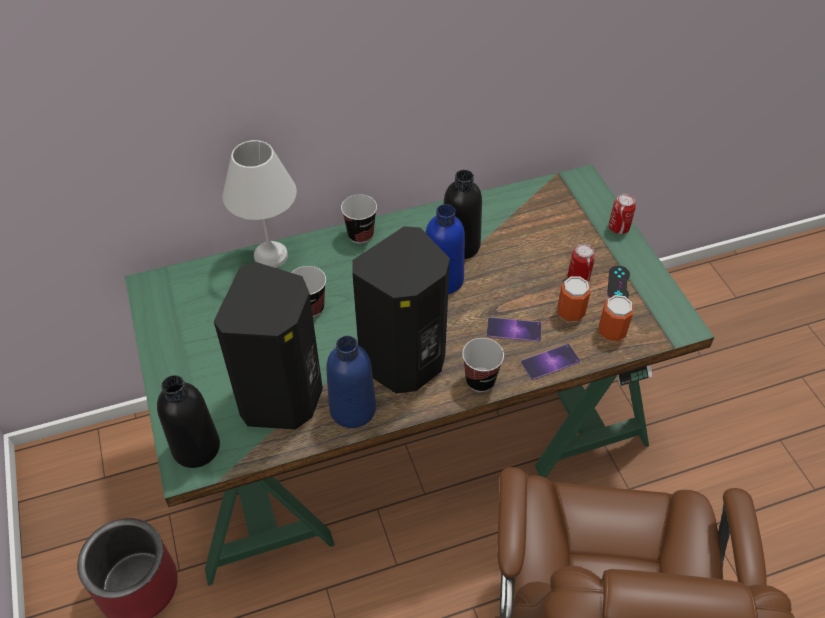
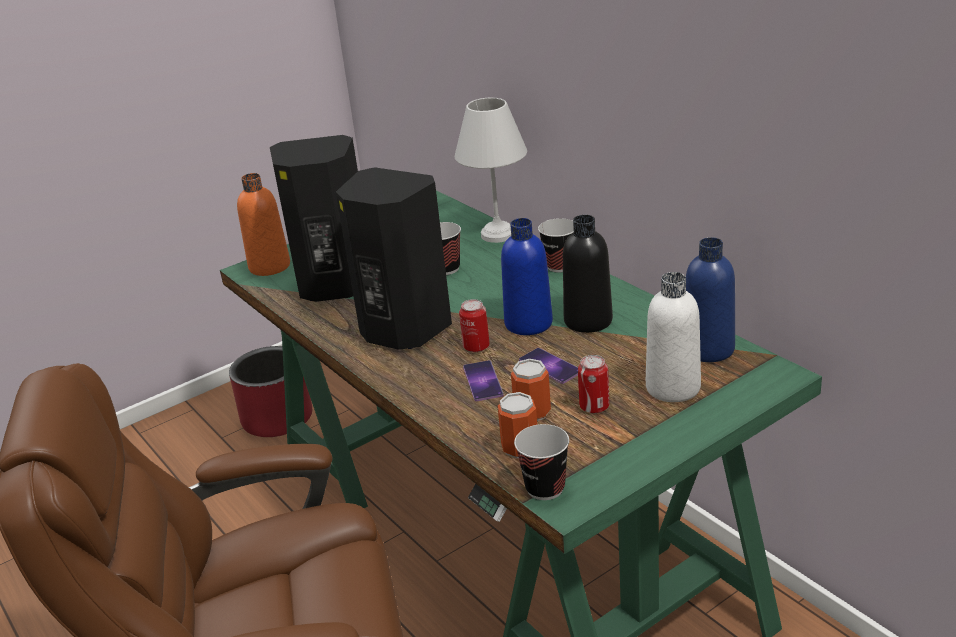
camera: 75 degrees right, 20 degrees down
(196, 447) = (269, 266): black bottle -> orange bottle
(352, 409) = (335, 320): blue bottle -> blue bottle (708, 349)
(480, 380) = (400, 376): cup -> cup (545, 488)
(550, 362) = (448, 414): phone -> phone (550, 366)
(573, 232) = (673, 388): none -> white bottle
(618, 228) = (712, 419): can -> can (476, 347)
(618, 284) = (606, 438): black game controller -> none

